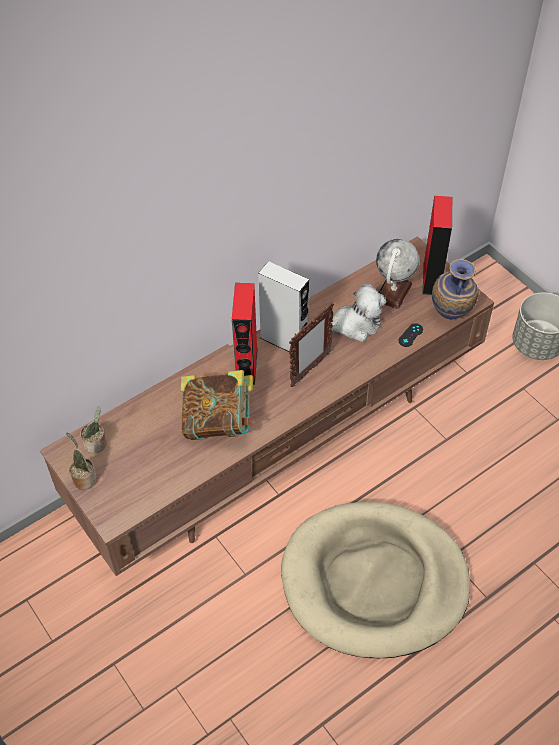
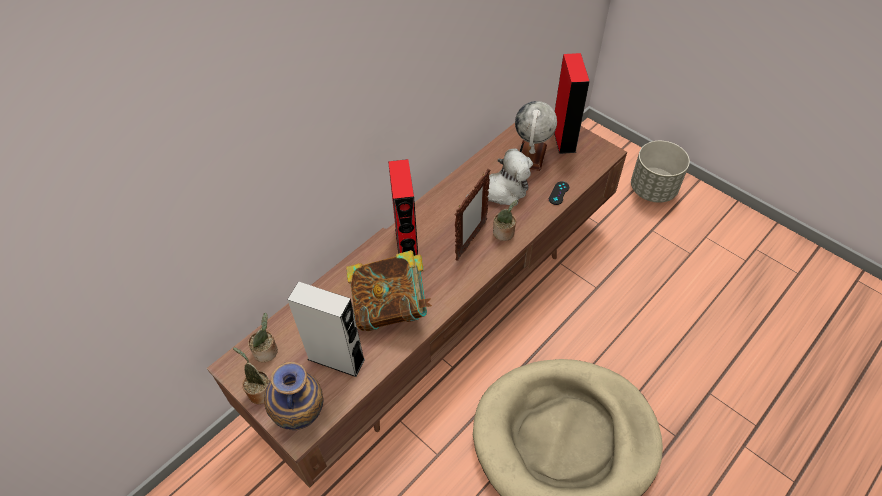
camera: 10 degrees left, 0 degrees up
(284, 341) = (438, 216): grey speaker -> grey speaker (336, 359)
(345, 367) = (504, 233): none -> potted plant
(450, 316) = (591, 170): vase -> vase (302, 418)

